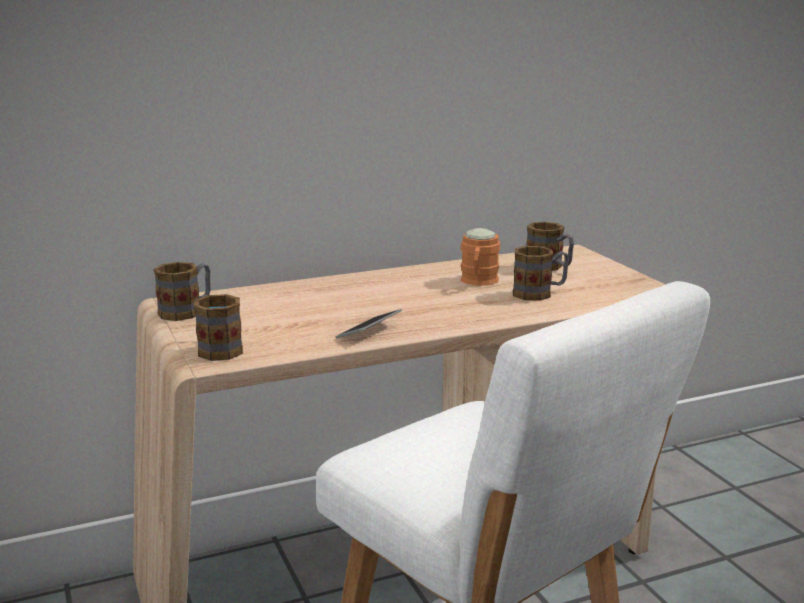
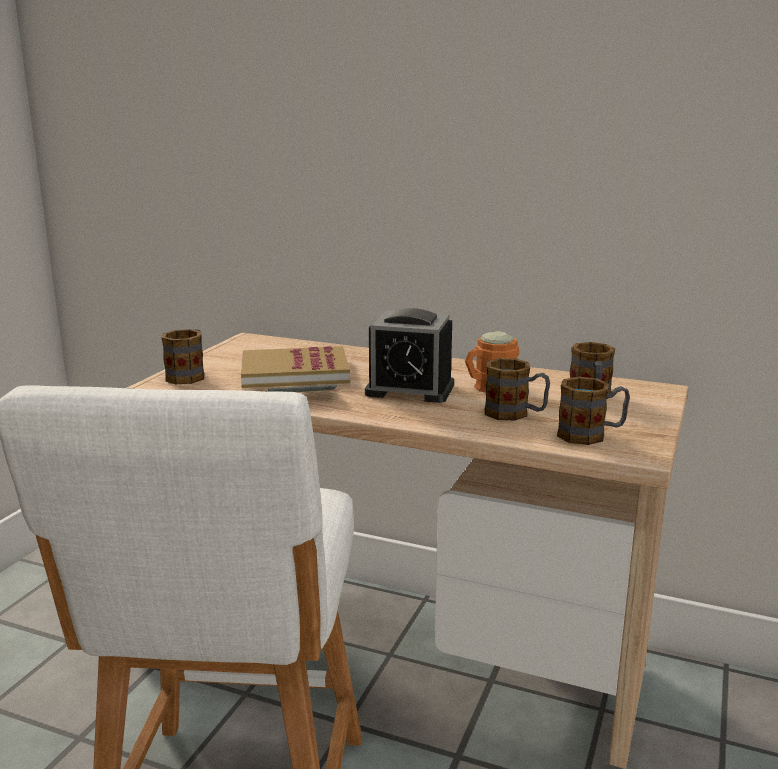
camera: 45 degrees right, 0 degrees up
(187, 310) = (239, 346): mug -> mug (591, 434)
(306, 315) = (295, 372): none -> book
(431, 299) = (410, 389): none -> alarm clock

